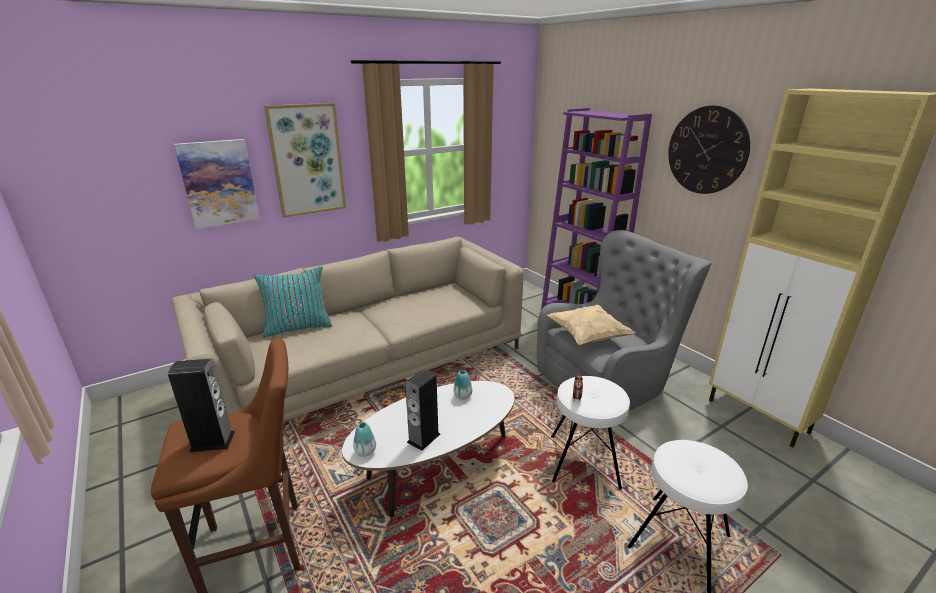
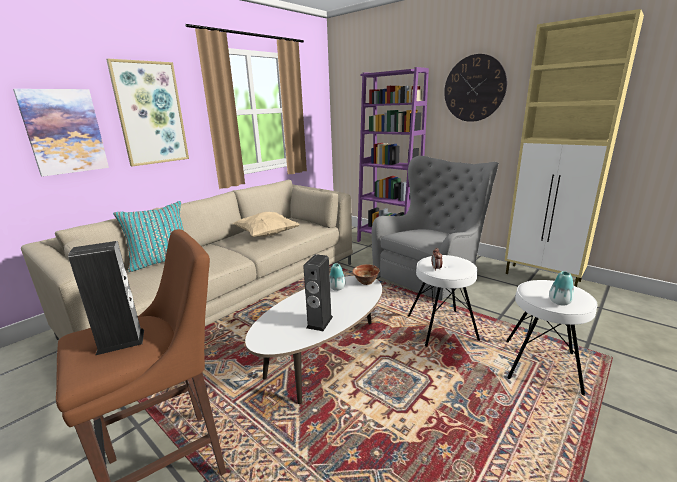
camera: 15 degrees left, 5 degrees down
(365, 451) = (270, 342): vase -> vase (559, 302)
(498, 394) = (366, 282): none -> bowl
(588, 336) = (415, 235): beige pillow -> beige pillow (267, 235)

